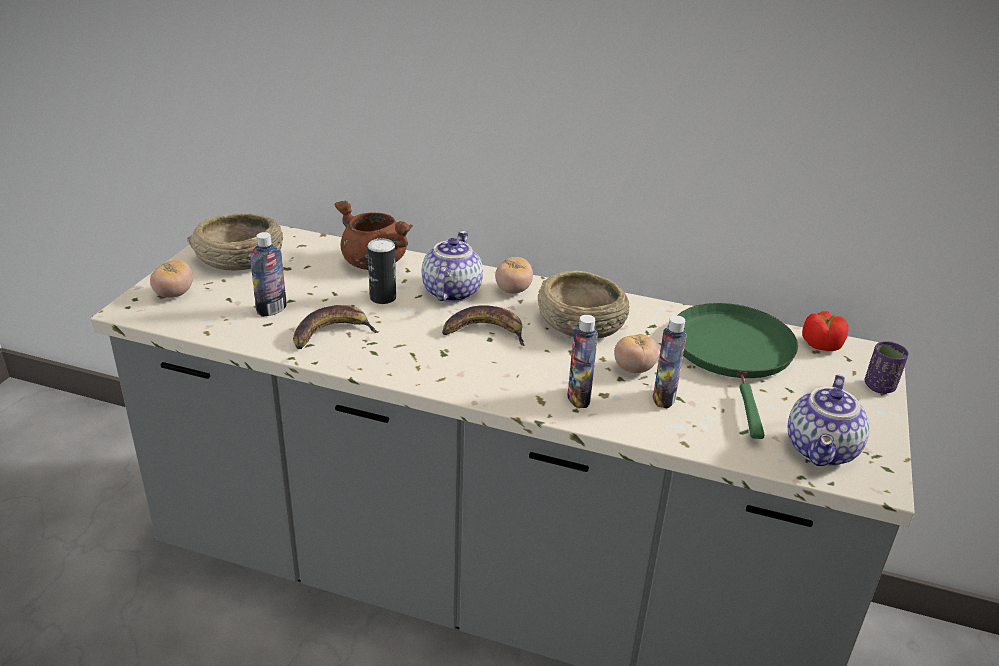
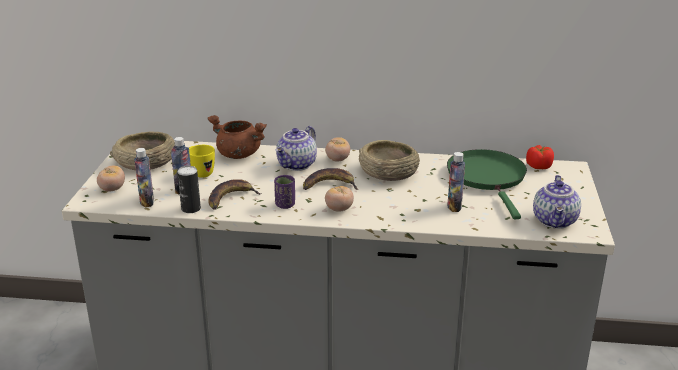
camera: 10 degrees left, 5 degrees down
(307, 284) = (200, 172): none -> yellow mug
(383, 298) = (254, 174): can -> can (191, 209)
(450, 291) = (297, 165): teapot -> teapot turned 150 degrees counterclockwise
(578, 398) = (403, 213): bottle -> bottle (147, 202)
(634, 369) = (430, 194): tomato -> tomato (339, 209)
(879, 386) = (579, 184): purple cup -> purple cup (285, 205)

